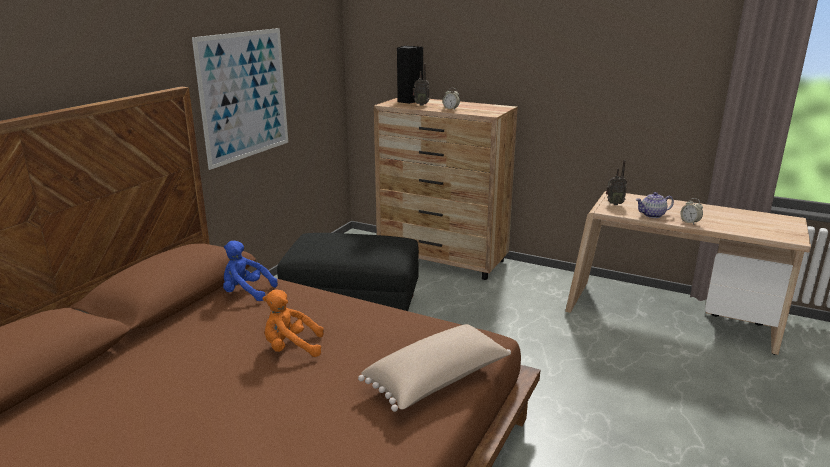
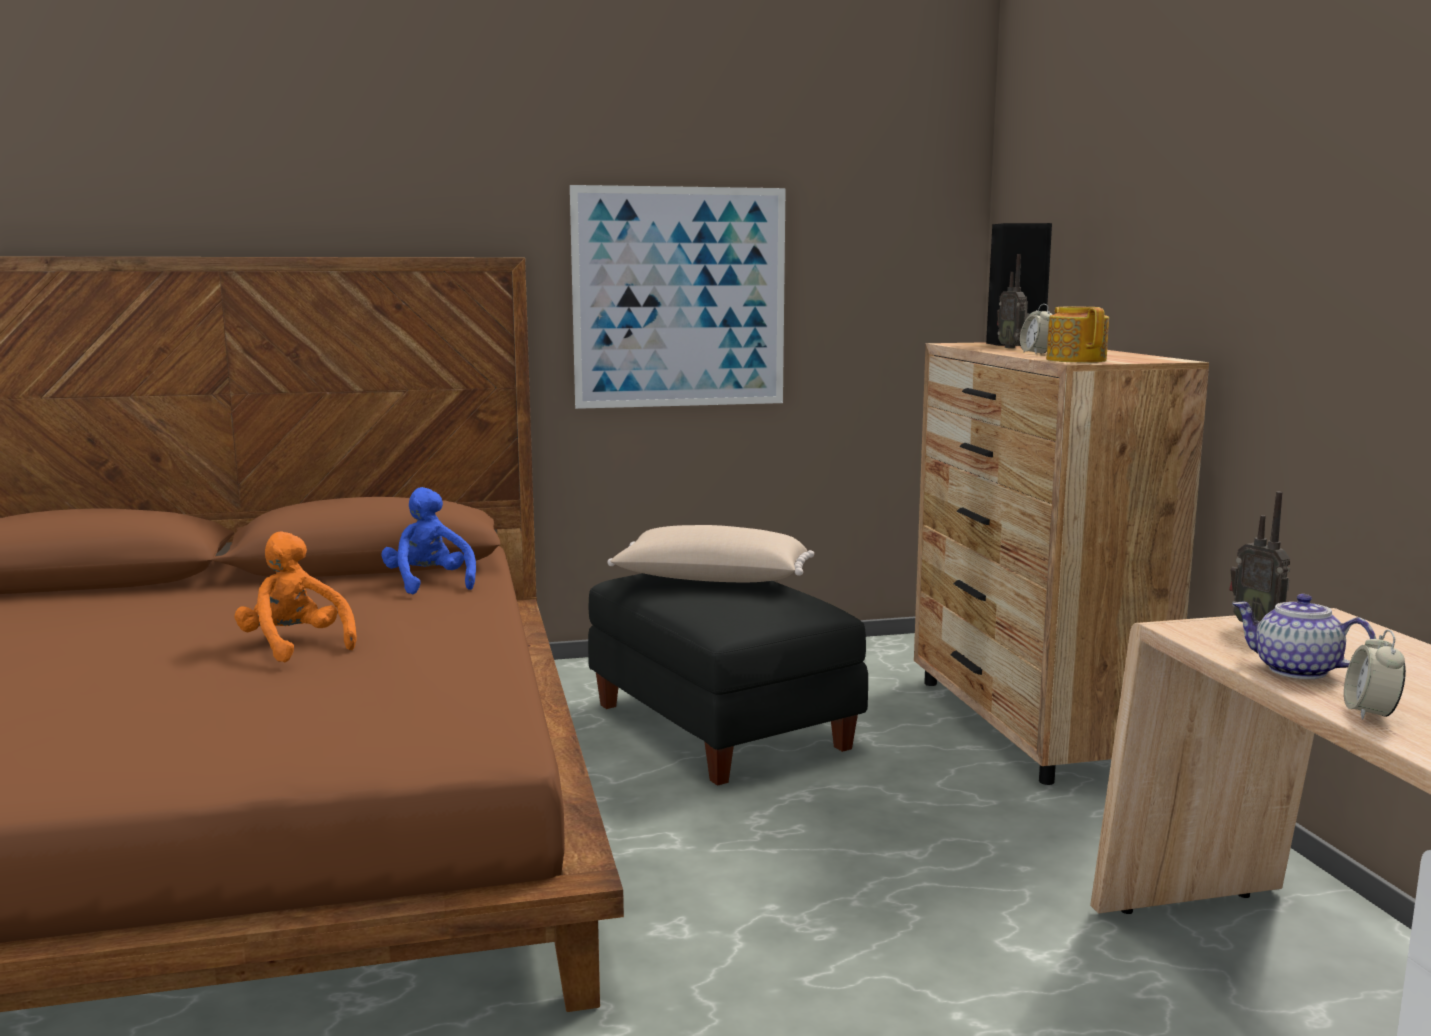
camera: 50 degrees right, 10 degrees down
(438, 381) = (290, 750): beige pillow -> beige pillow (711, 582)
(484, 112) = (1076, 360): none -> teapot

